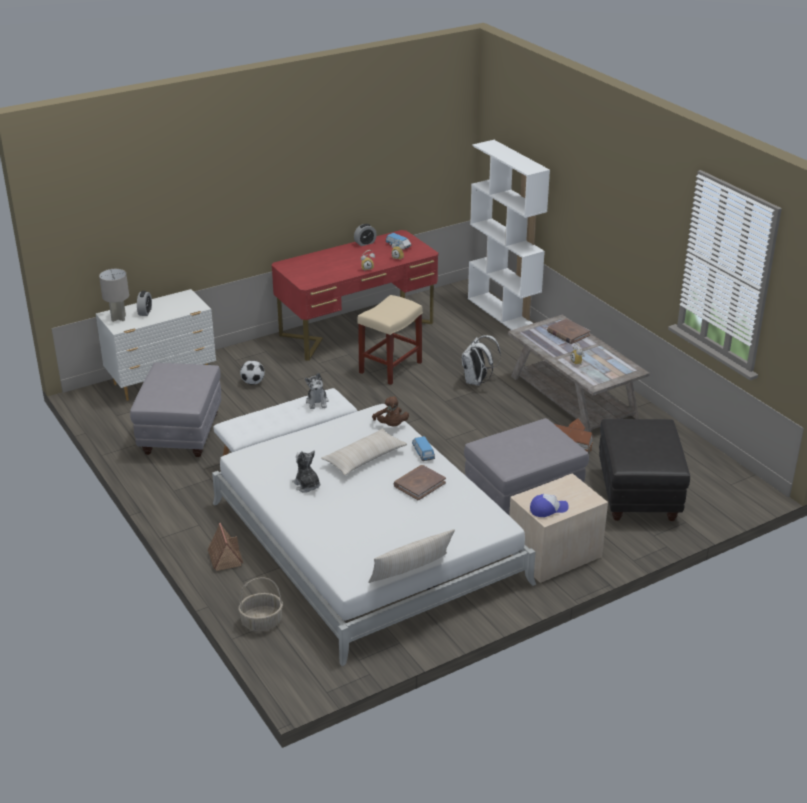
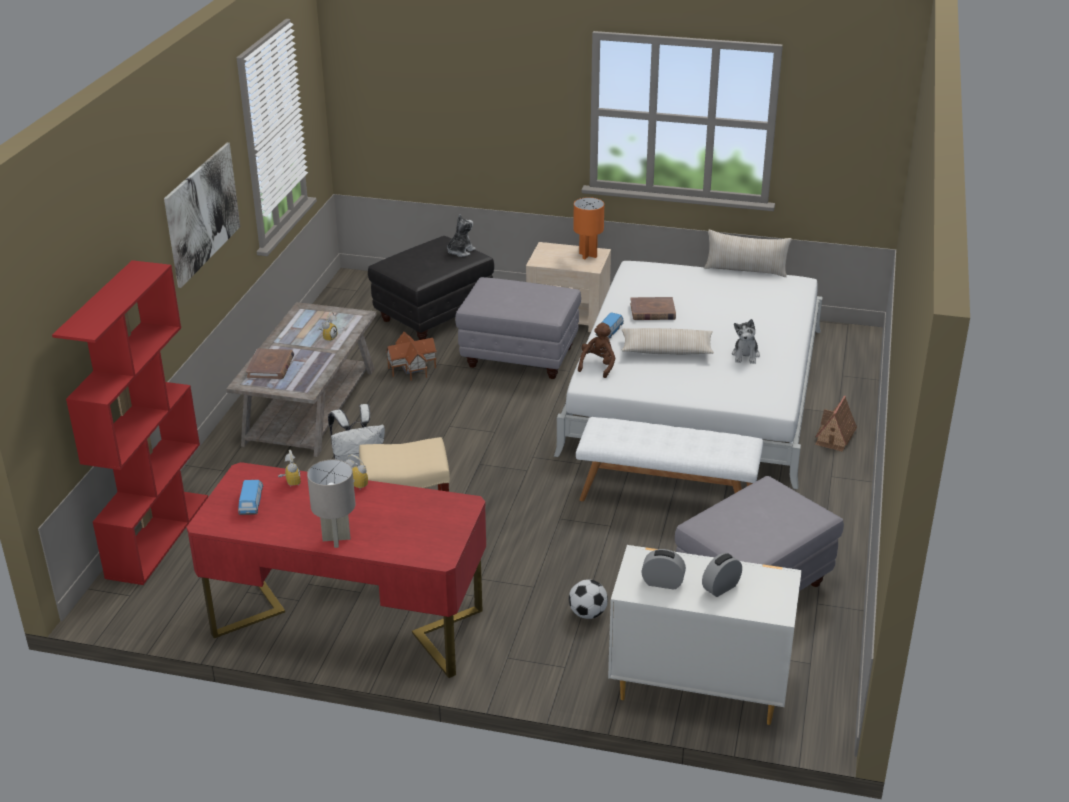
camera: 135 degrees left, 0 degrees up
(118, 318) = (769, 597): grey table lamp -> grey table lamp (337, 539)
(261, 622) = (852, 380): basket -> none
(317, 402) = (622, 435): plush toy -> plush toy (460, 251)
(365, 243) = (277, 534): alarm clock -> alarm clock (662, 583)
(503, 313) = (158, 535): white bookcase -> red bookcase
(548, 509) = (588, 255): cap -> orange table lamp
(624, 224) = (202, 213): none -> picture

